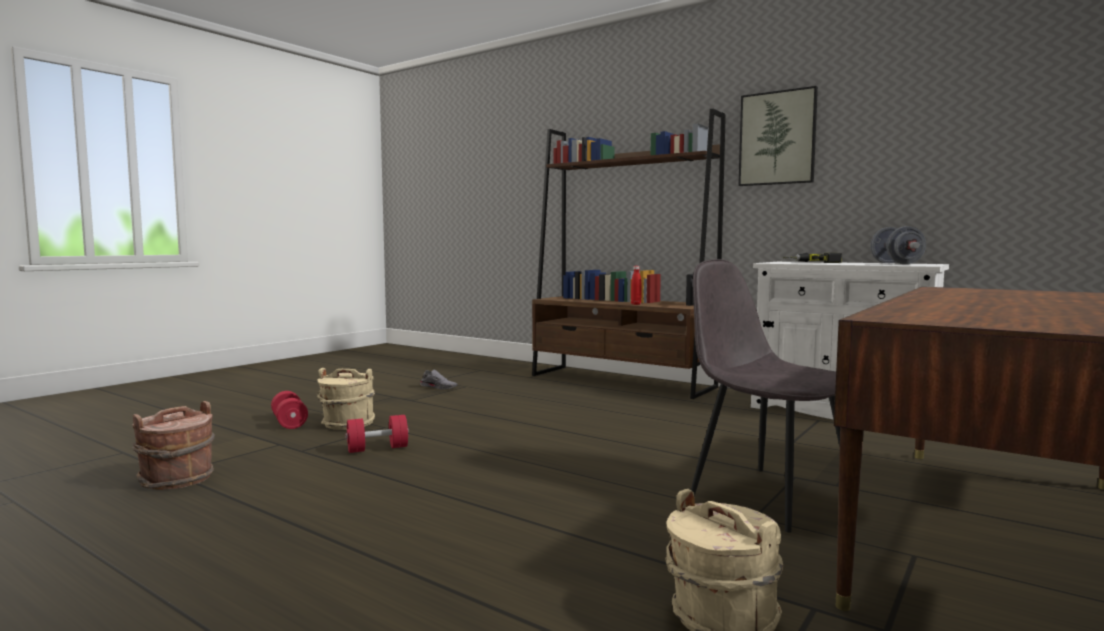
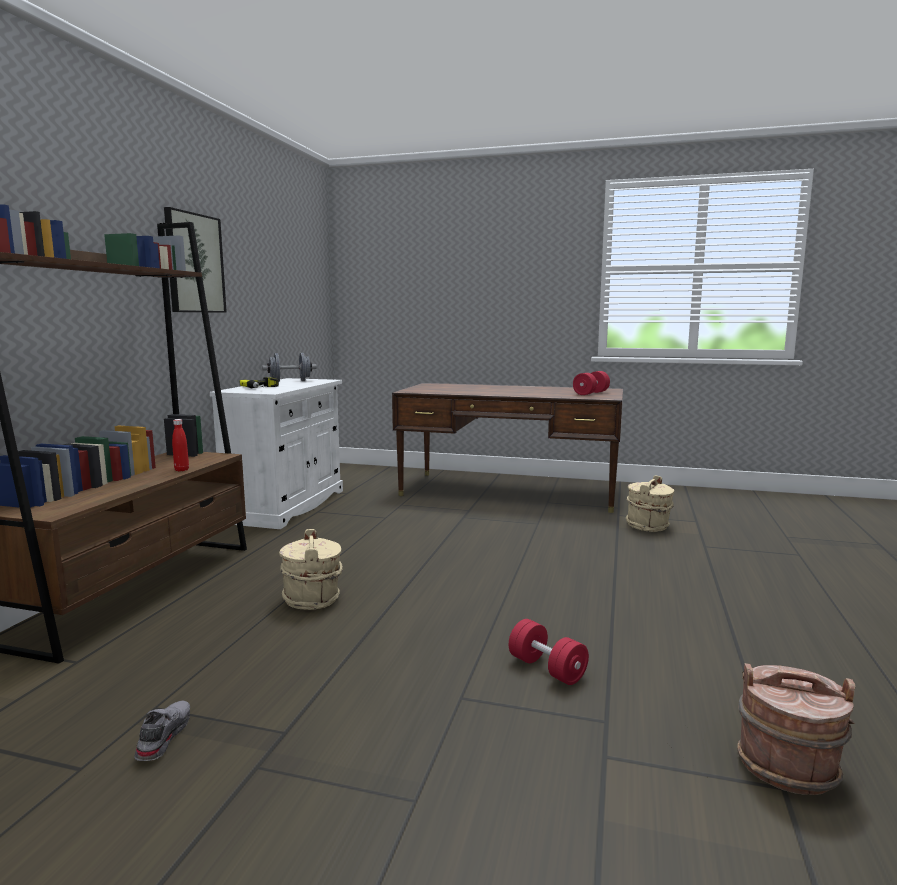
camera: 110 degrees left, 5 degrees up
(289, 423) = (504, 814): red dumbbell -> red dumbbell (591, 393)
(347, 424) = (468, 738): beige bucket -> beige bucket (313, 599)
(768, 496) = (503, 522): grey chair -> none

